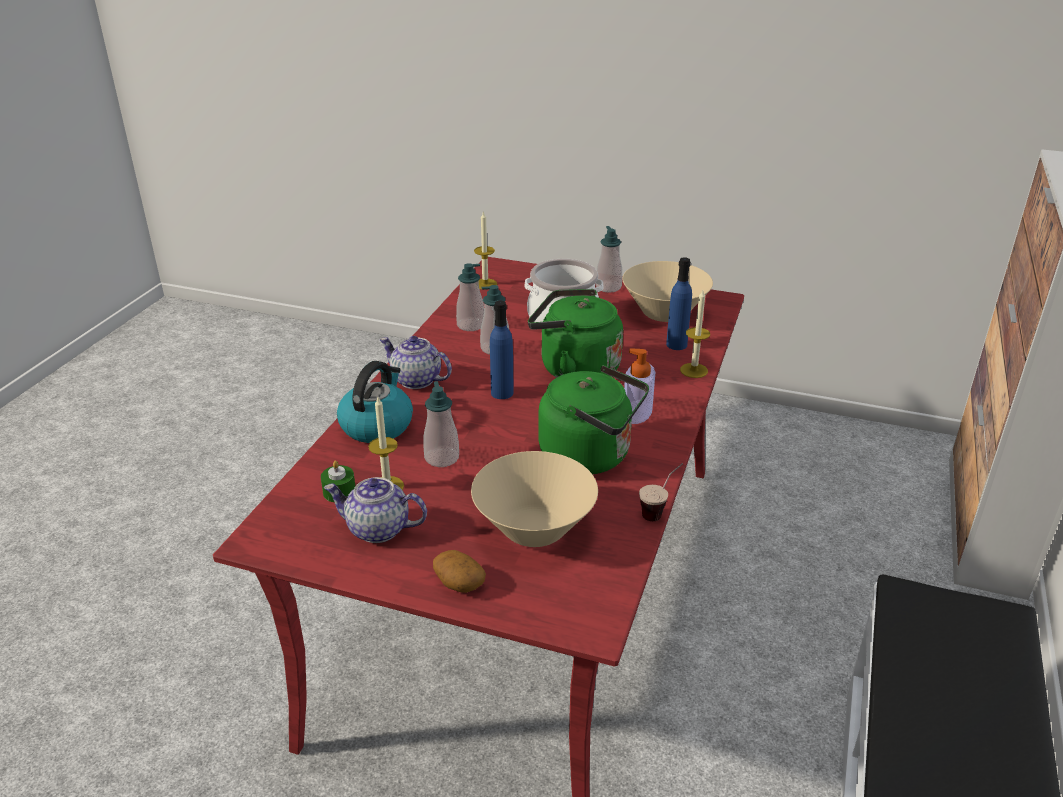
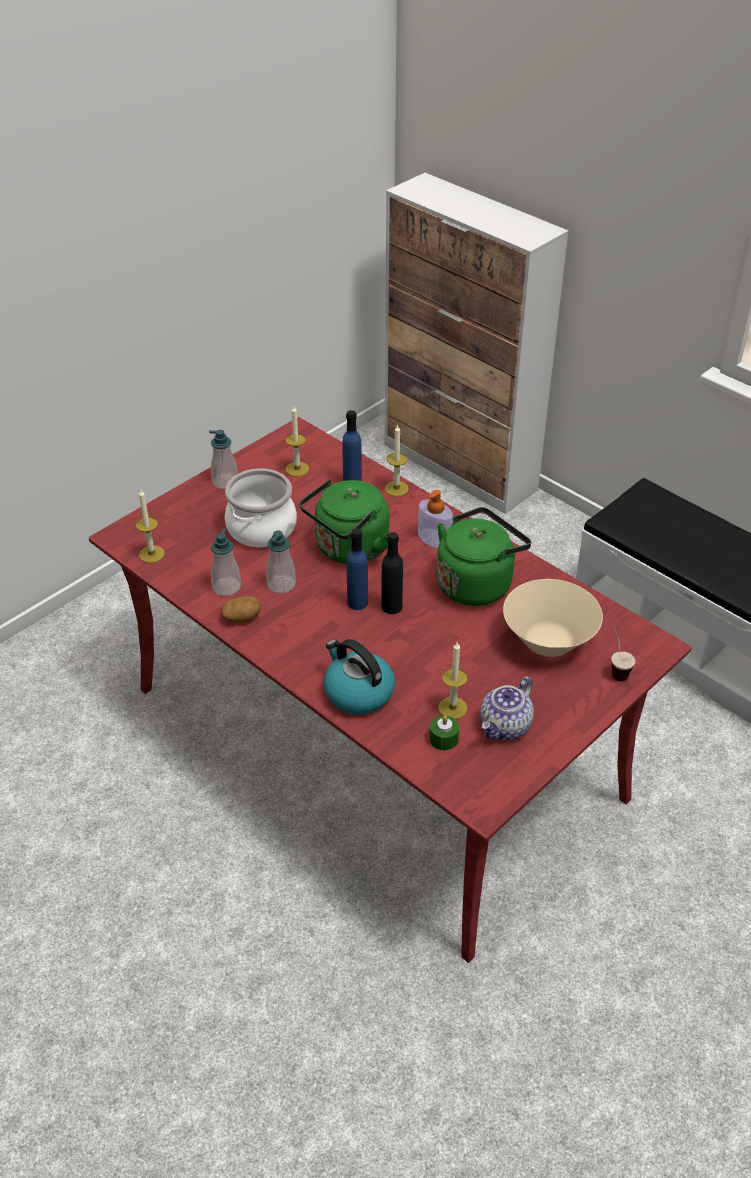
camera: 65 degrees left, 10 degrees up
(415, 380) = (299, 649): teapot -> none
(442, 458) = (431, 665): soap dispenser -> none
(458, 582) = (588, 698): potato -> potato (241, 617)
(511, 413) = (391, 606): none -> black bottle
(660, 511) = (560, 573): cup -> cup (616, 669)
(664, 313) = (297, 469): beige bowl -> candle

